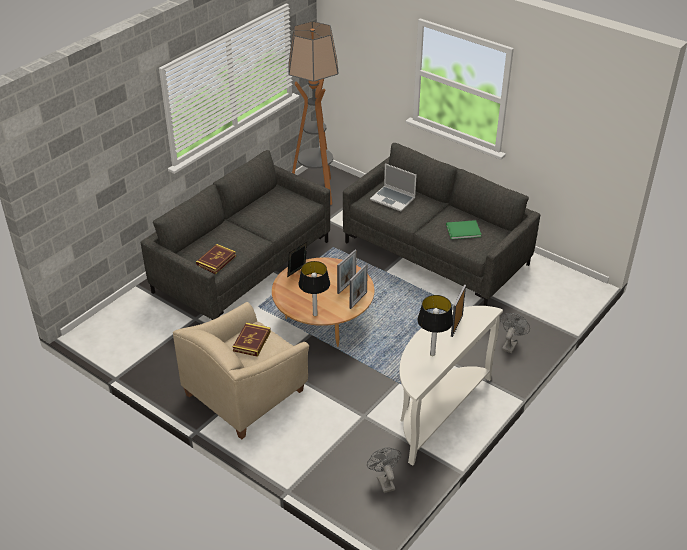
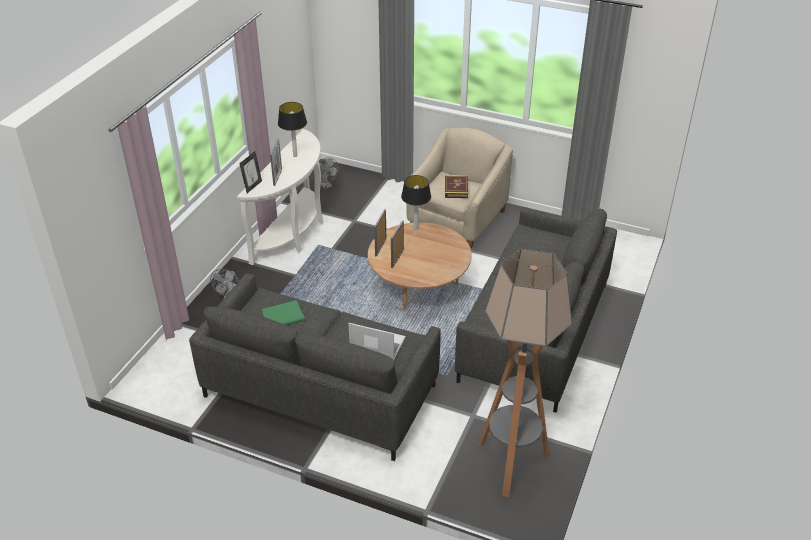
camera: 165 degrees right, 0 degrees up
(216, 261) = (532, 237): book -> none
(297, 272) = (452, 263): picture frame -> picture frame (252, 186)

